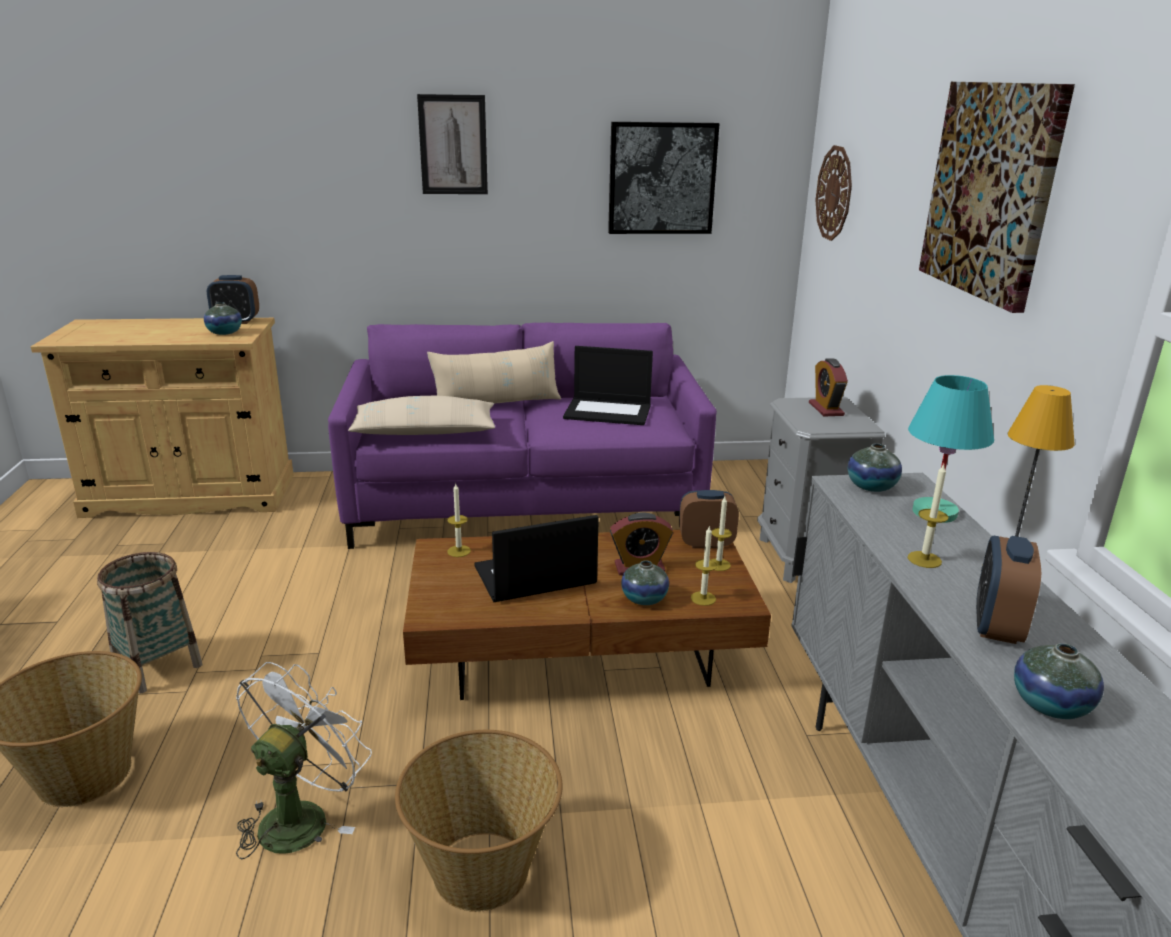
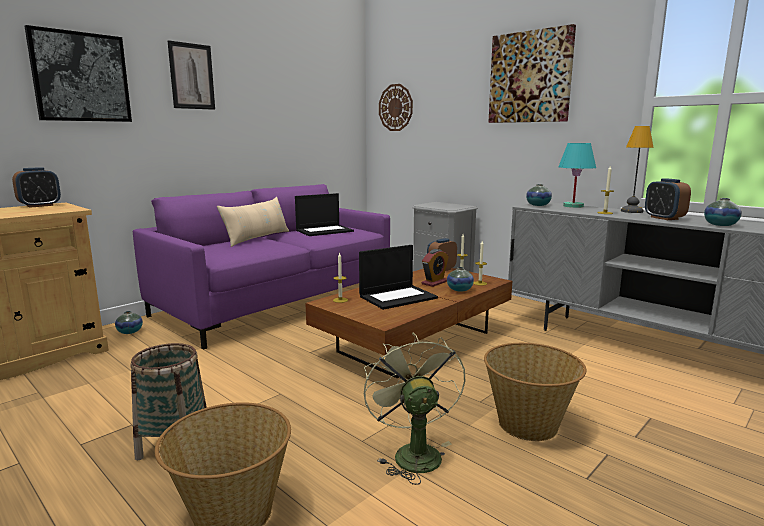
camera: 40 degrees left, 10 degrees down
(224, 333) = (49, 209): vase -> vase (130, 332)
(301, 816) = (412, 452): white fan -> green fan
(424, 432) = (243, 253): beige pillow -> none
(534, 576) = (398, 297): laptop -> laptop turned 150 degrees counterclockwise
(661, 178) = (305, 103): picture -> picture (81, 77)
(826, 409) = (440, 204): alarm clock -> none

